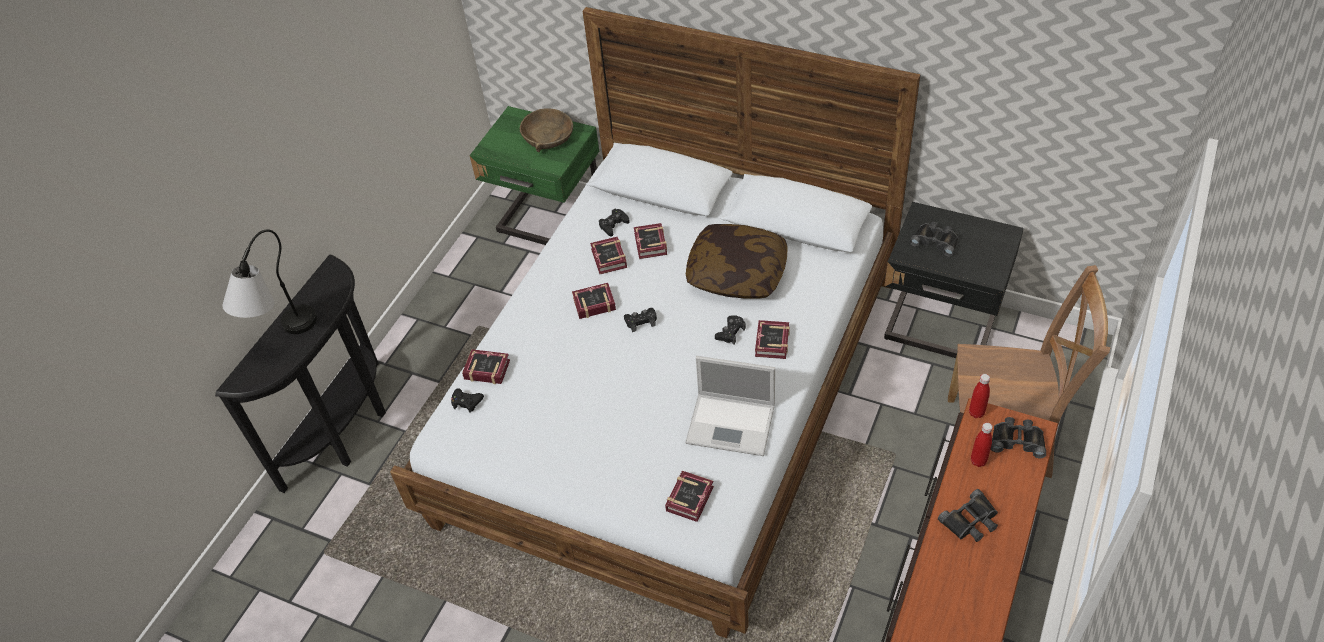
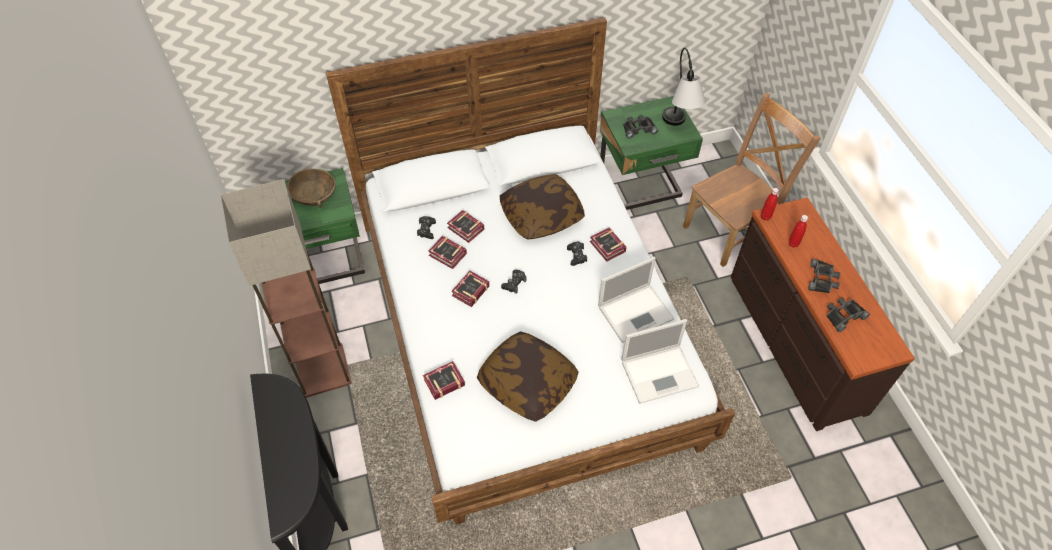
camera: 45 degrees left, 5 degrees up
(282, 337) = (282, 460): table lamp -> table lamp (677, 128)
(456, 317) = (322, 370): none -> floor lamp
(466, 402) = (454, 414): black game controller -> none
(557, 419) = (527, 383): none -> pillow
(691, 497) = (660, 373): book -> laptop
(940, 328) = (641, 187): black nightstand -> green nightstand
(1017, 440) = (799, 219): black binoculars -> black binoculars (843, 315)

